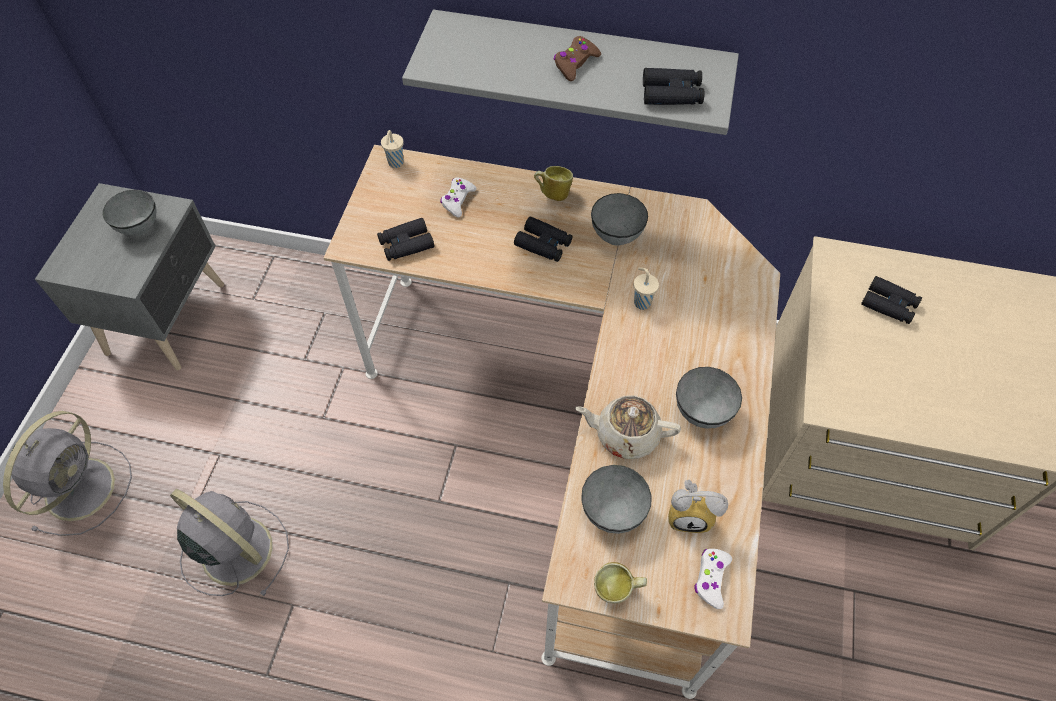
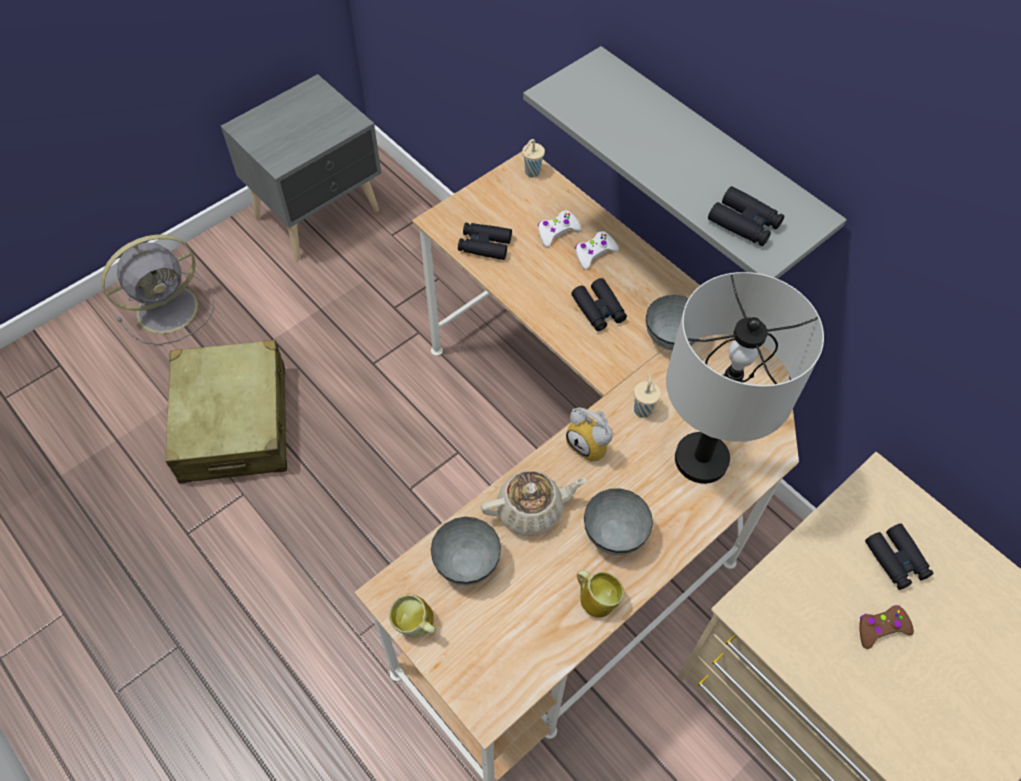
camera: 35 degrees right, 0 degrees up
(140, 226) = (320, 124): grey bowl -> none
(234, 549) = (235, 423): grey fan -> beige suitcase
(552, 193) = (644, 270): mug -> mug (596, 598)
(575, 63) = (680, 152): brown game controller -> brown game controller (881, 628)
(625, 434) = (531, 510): beige teapot -> beige teapot turned 120 degrees clockwise
(691, 514) = (529, 611): alarm clock -> alarm clock (591, 444)
(711, 579) = (500, 673): white game controller -> white game controller (594, 253)
(715, 314) = (701, 460): none -> grey table lamp

